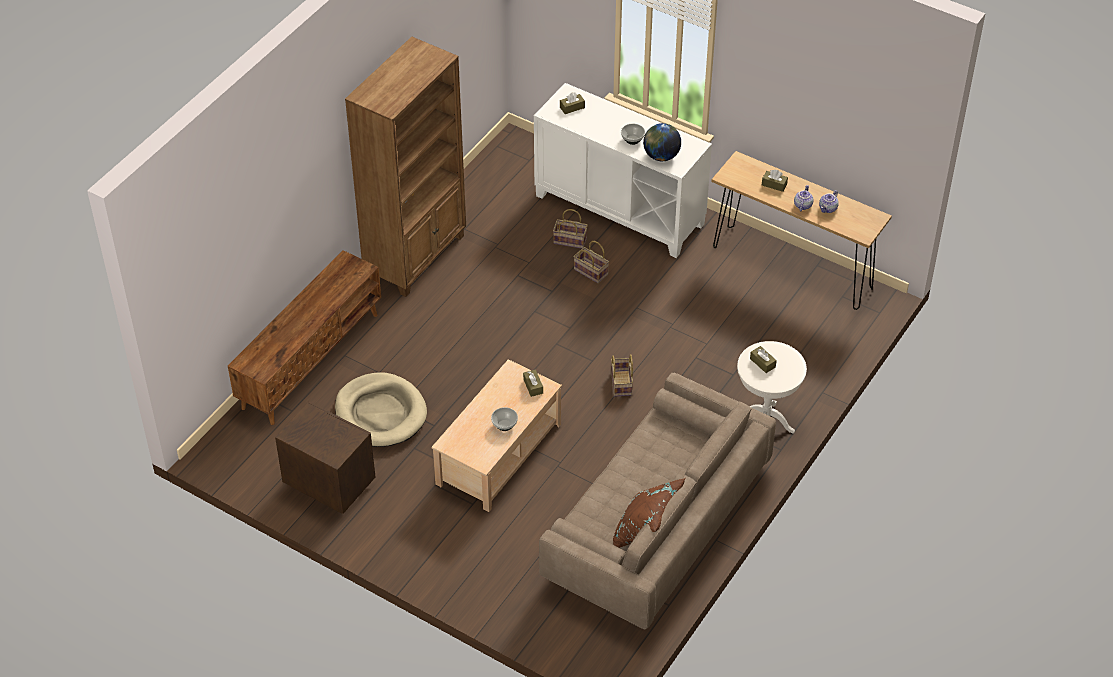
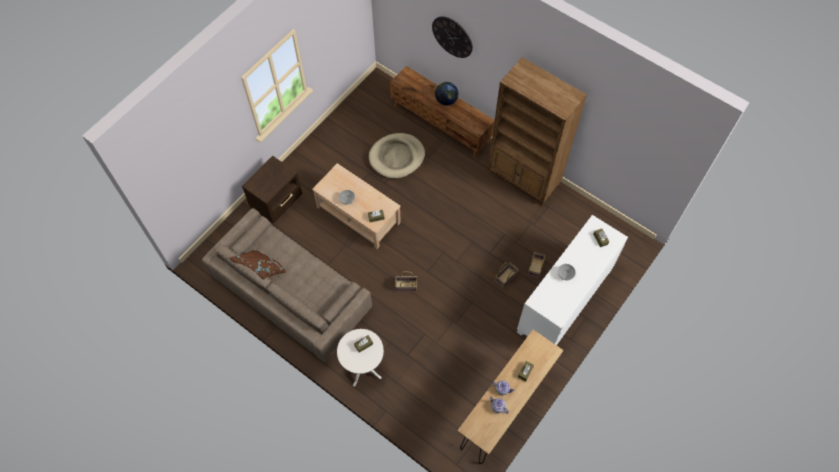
camera: 95 degrees right, 15 degrees up
(264, 212) = (452, 37): none -> wall clock
(329, 483) = (349, 132): brown nightstand -> brown nightstand (278, 202)
(661, 156) = (548, 292): globe -> globe (446, 100)

